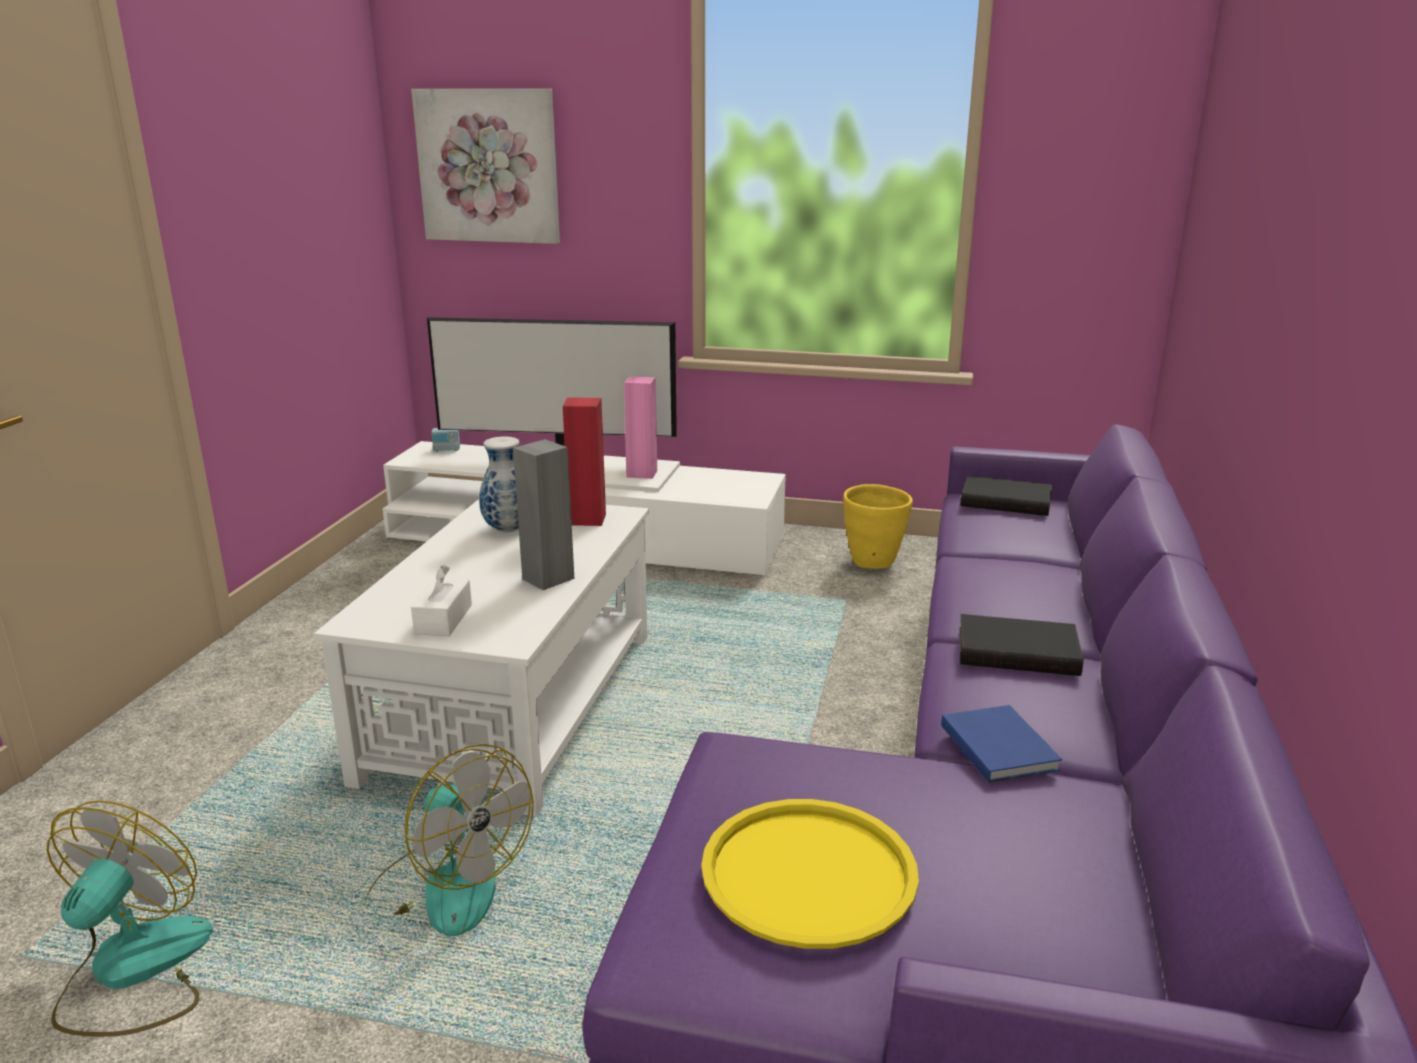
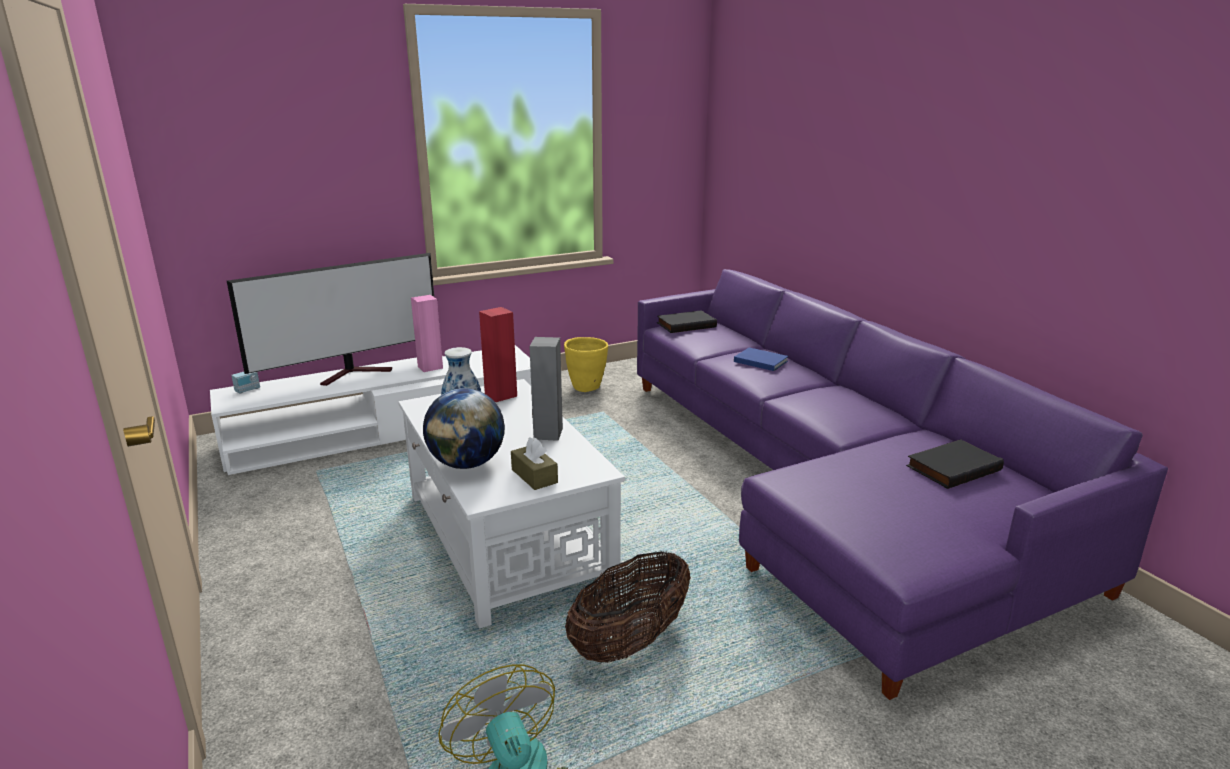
camera: 40 degrees left, 0 degrees up
(414, 581) = (467, 463): none -> globe
(443, 619) = (534, 476): white tissue box -> brown tissue box
(447, 887) = (630, 642): fan -> basket
(489, 166) = (240, 148): picture -> none
(808, 873) = (903, 507): yellow tray -> none
(998, 745) = (871, 431): blue book -> blue book (760, 361)
(1018, 650) = (811, 390): black book -> black book (952, 467)

